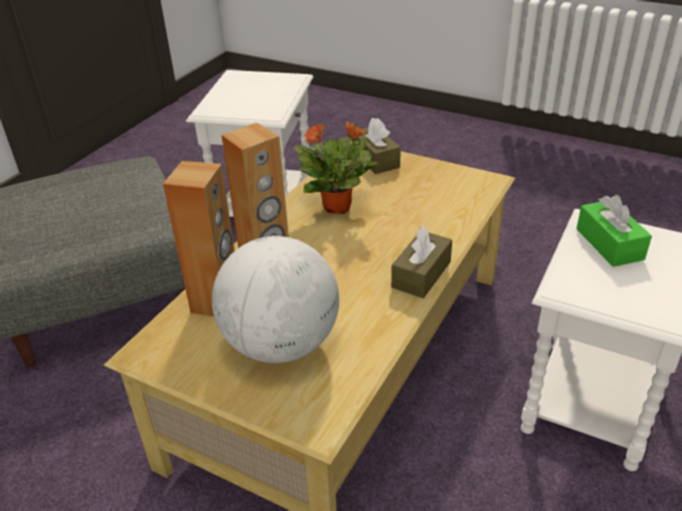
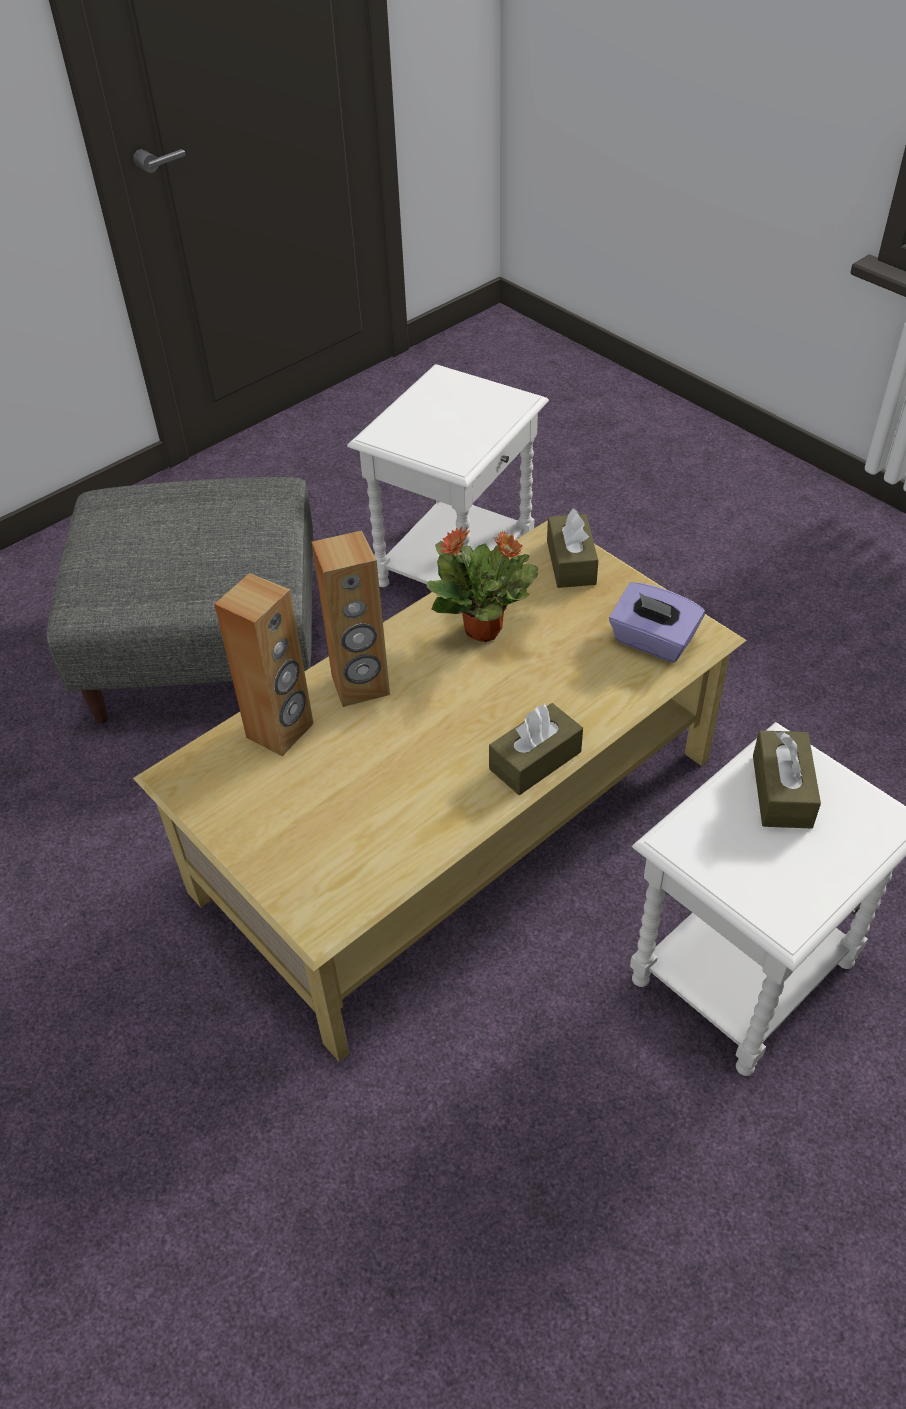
camera: 20 degrees right, 10 degrees up
(281, 344) = (326, 809): globe -> none
(457, 190) = (652, 641): none -> purple tissue box
(609, 244) = (781, 791): green tissue box -> brown tissue box

